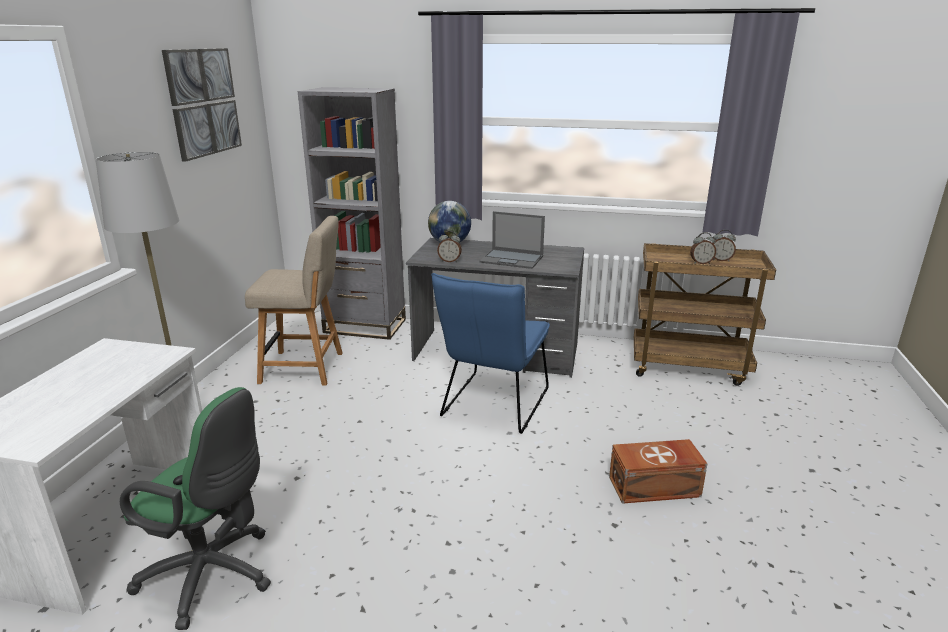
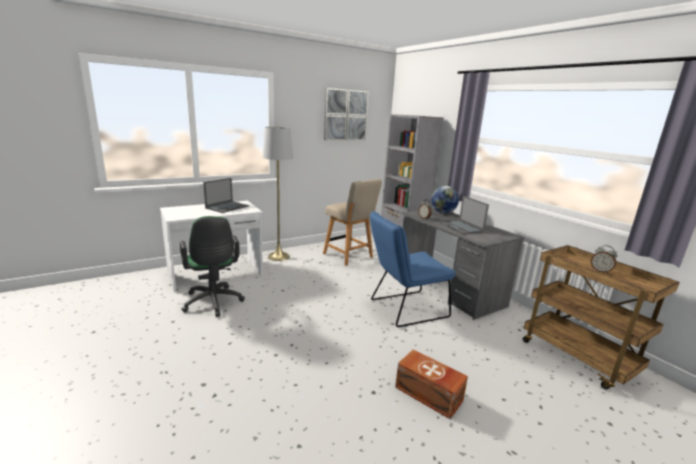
camera: 45 degrees right, 5 degrees down
(99, 369) = (227, 207): none -> laptop
(720, 260) = (626, 276): alarm clock -> none

